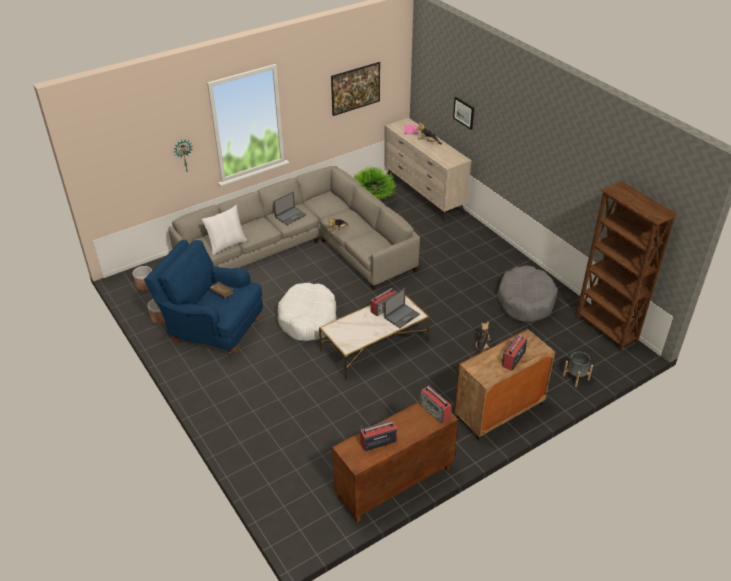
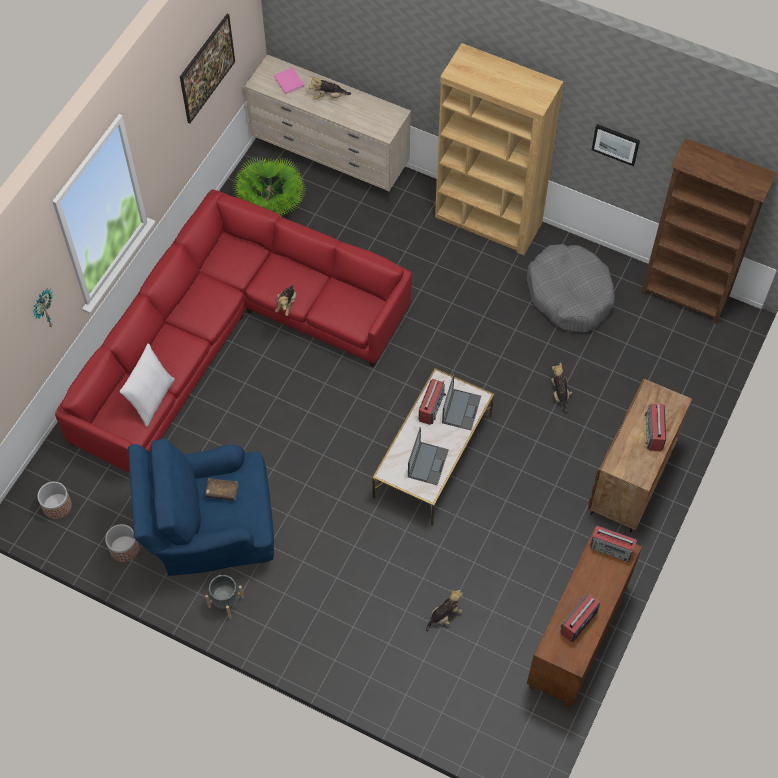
camera: 30 degrees left, 20 degrees up
(290, 216) = (203, 305): laptop -> laptop (428, 463)
(303, 247) = (230, 335): grey sofa -> red sofa
(308, 319) = (322, 455): white dog bed -> none
(314, 431) = (445, 615): none -> plush toy
(464, 112) = (385, 52): picture -> picture (615, 144)
(498, 250) = (488, 221): none -> brown bookcase
(576, 377) = (688, 387): grey planter -> grey planter (225, 602)

